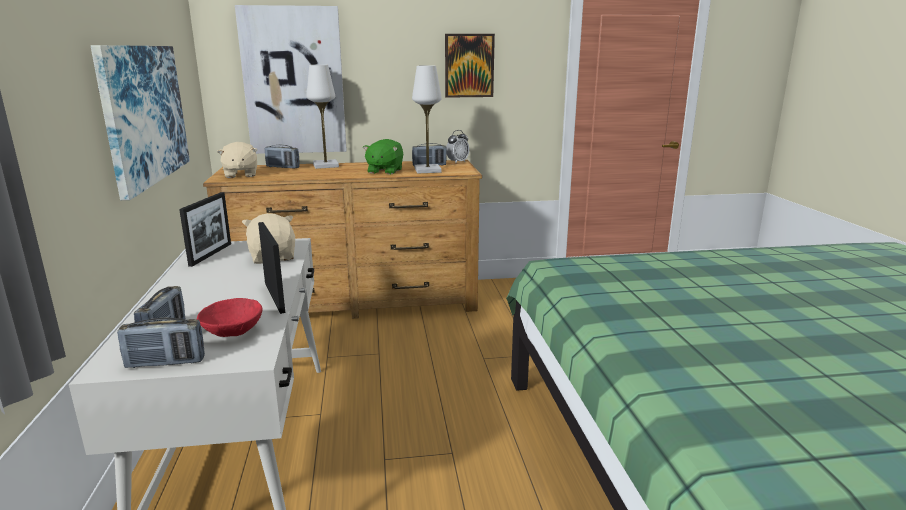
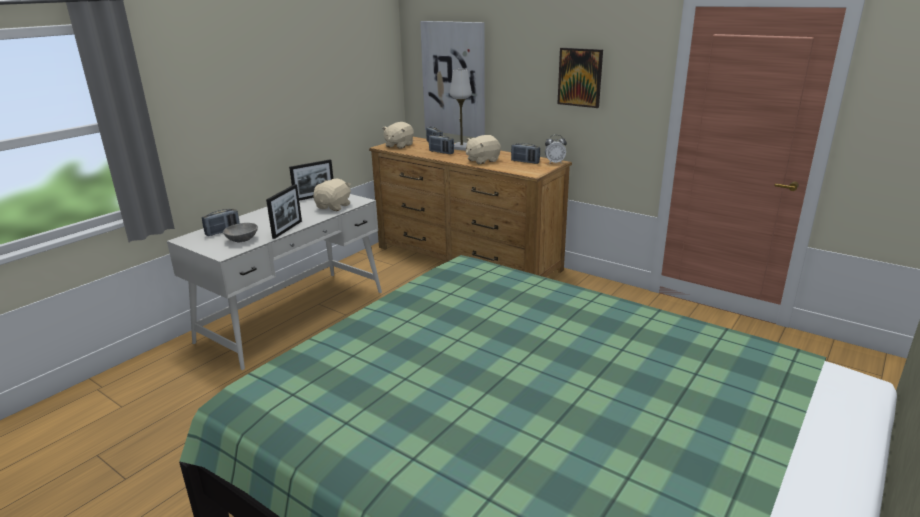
camera: 45 degrees right, 5 degrees up
(144, 114) = (309, 104): picture -> none
(165, 363) = (200, 244): radio -> radio (441, 152)
(233, 331) = (242, 239): red bowl -> grey bowl
(384, 171) = (482, 160): green plush toy -> beige plush toy
(428, 170) = (511, 166): white table lamp -> none

